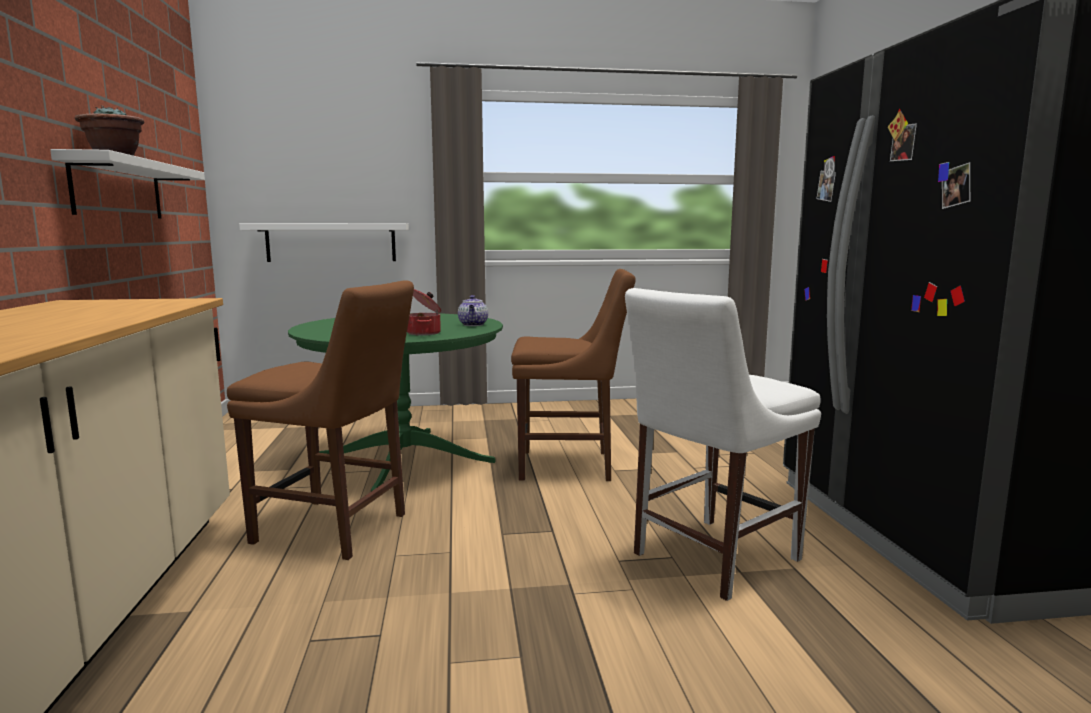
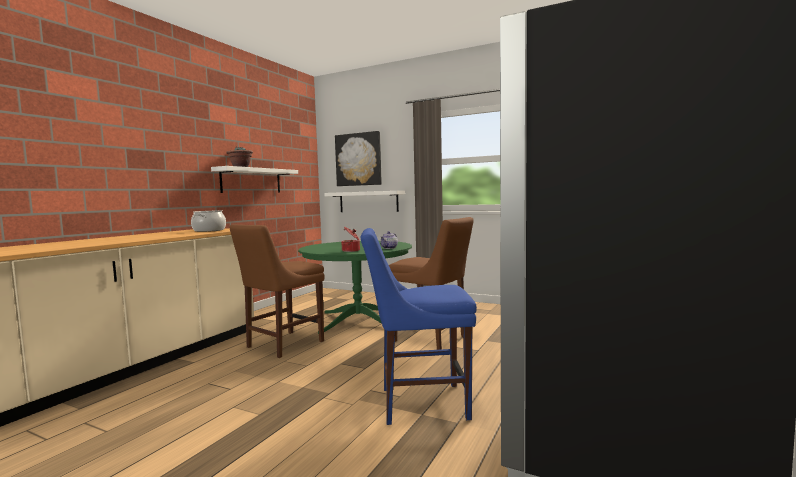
camera: 35 degrees right, 5 degrees down
(127, 305) = (209, 230): none -> cooking pot
(307, 160) = (358, 159): none -> picture
(336, 529) = (282, 345): brown chair -> brown chair turned 75 degrees clockwise
(710, 558) = (418, 403): white chair -> blue chair

